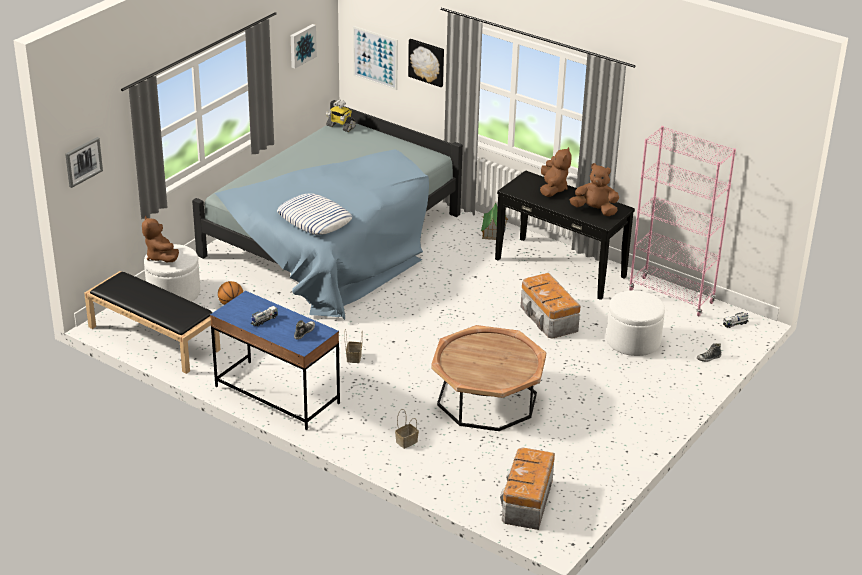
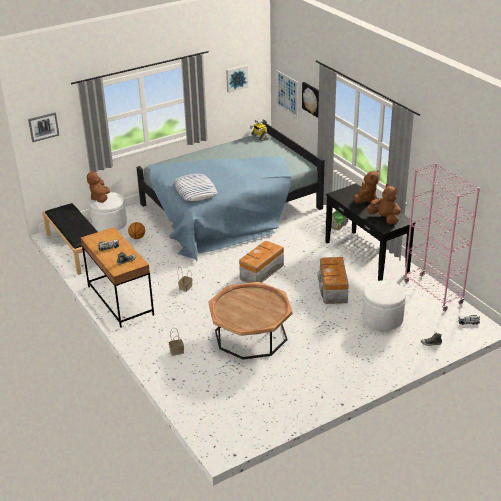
camera: 25 degrees right, 0 degrees up
(277, 395) = (120, 300): blue desk -> brown desk
(526, 502) = (224, 415): storage box -> storage box (260, 272)

